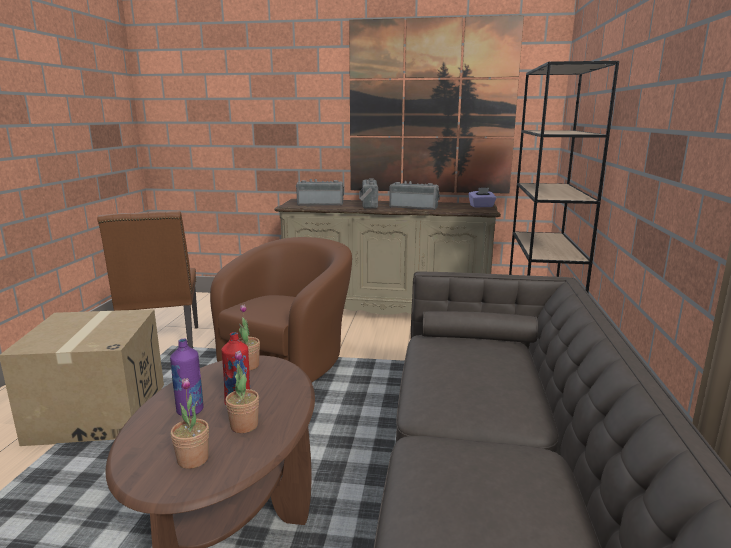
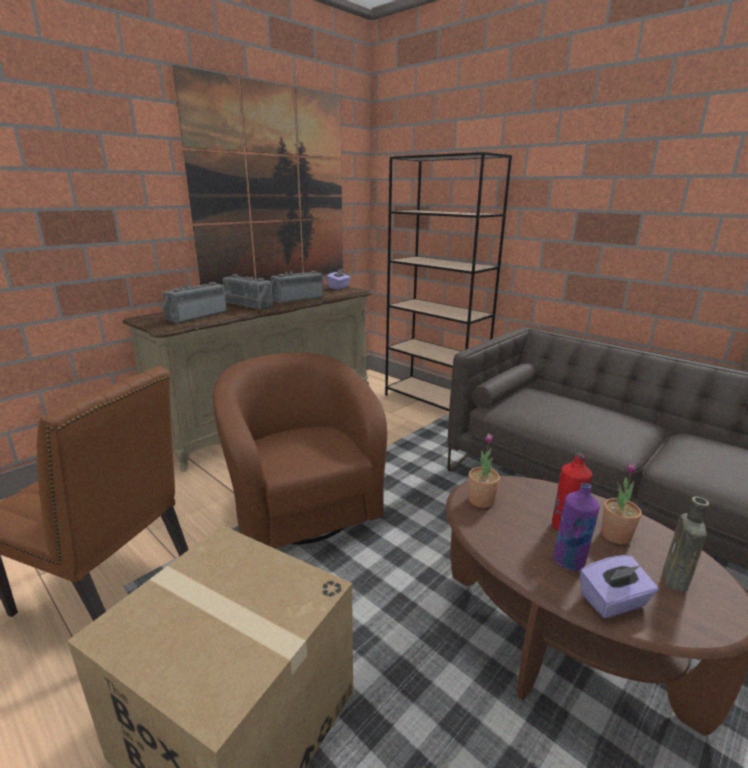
camera: 55 degrees left, 5 degrees up
(149, 434) = (613, 601): none -> purple tissue box
(193, 459) = (675, 581): potted plant -> brown bottle

